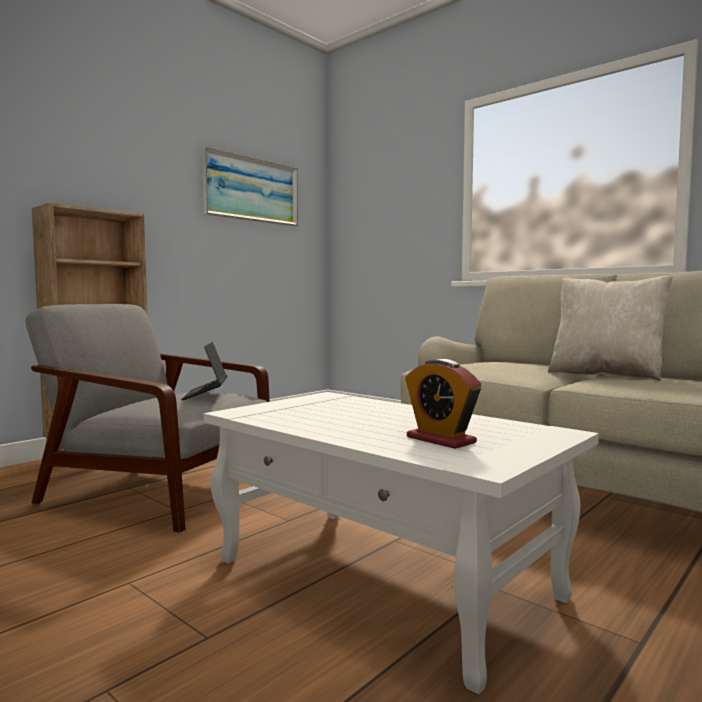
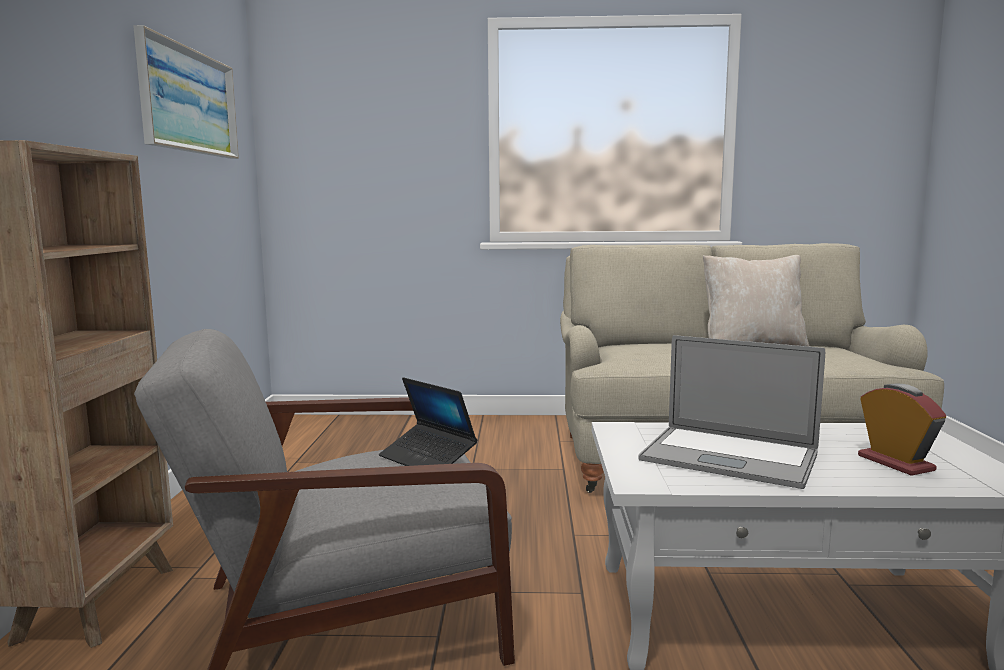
camera: 40 degrees left, 5 degrees up
(332, 415) = (728, 457): none -> laptop
(440, 440) = (895, 463): alarm clock -> alarm clock turned 120 degrees counterclockwise

